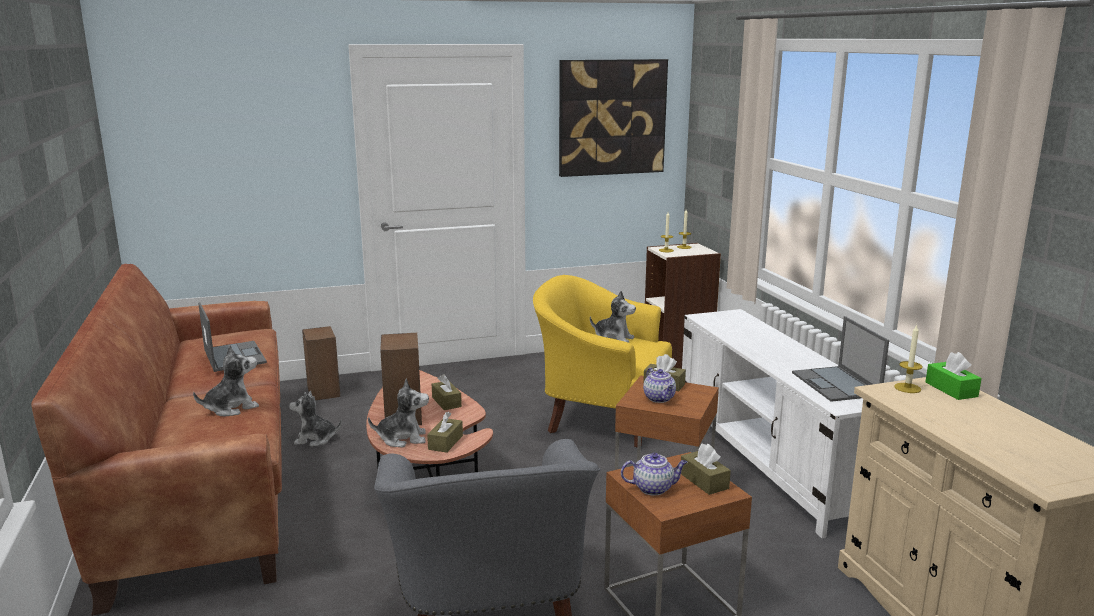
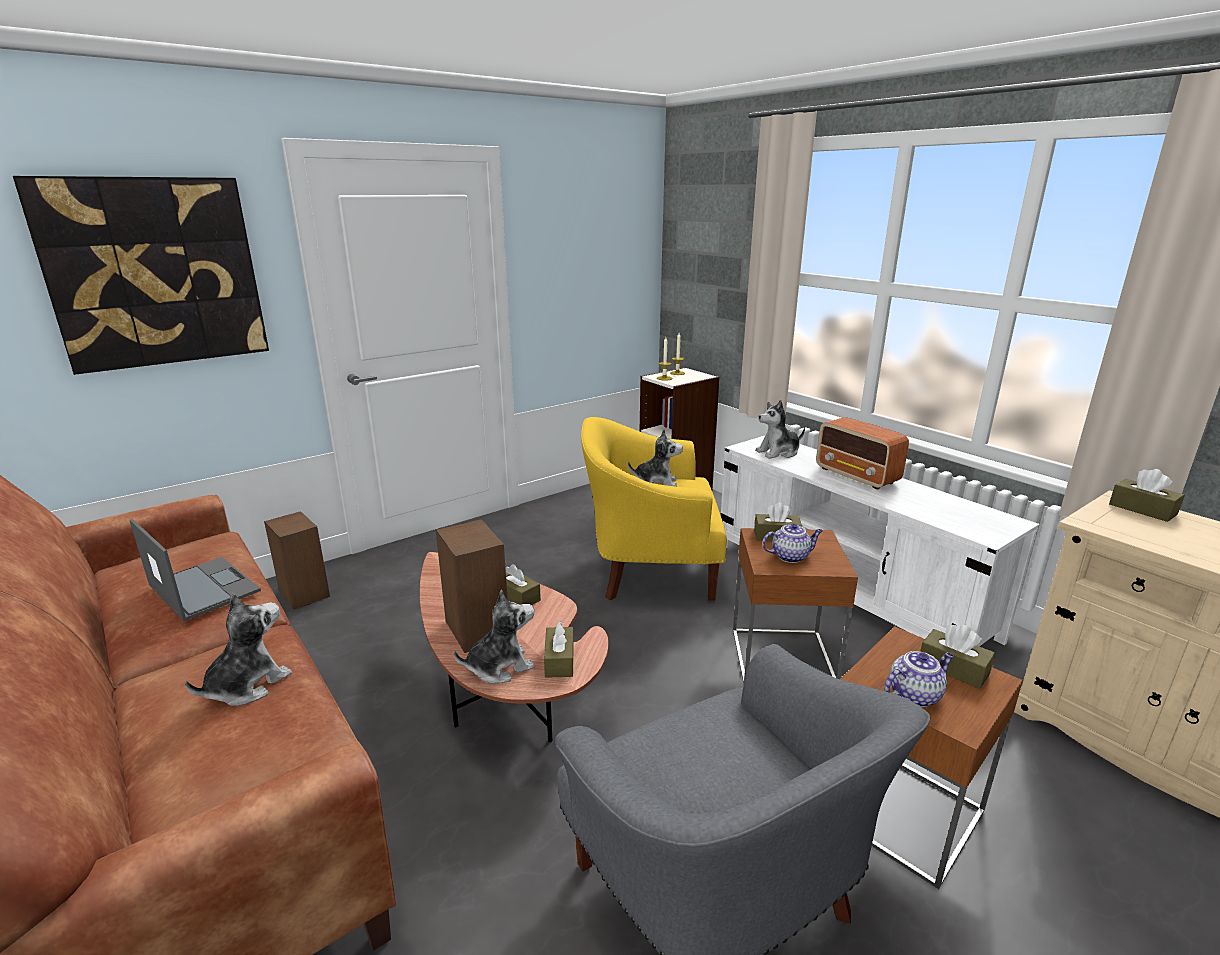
camera: 20 degrees left, 5 degrees up
(315, 439) = (328, 667): plush toy -> plush toy (778, 452)
(612, 117) = (593, 236): picture -> picture (155, 273)
(659, 399) = (790, 556): teapot -> teapot turned 60 degrees counterclockwise
(780, 350) = (857, 476): none -> radio
(836, 384) = (953, 510): laptop -> none
(907, 388) = (1105, 514): candle -> none
(951, 389) = (1142, 509): green tissue box -> brown tissue box

